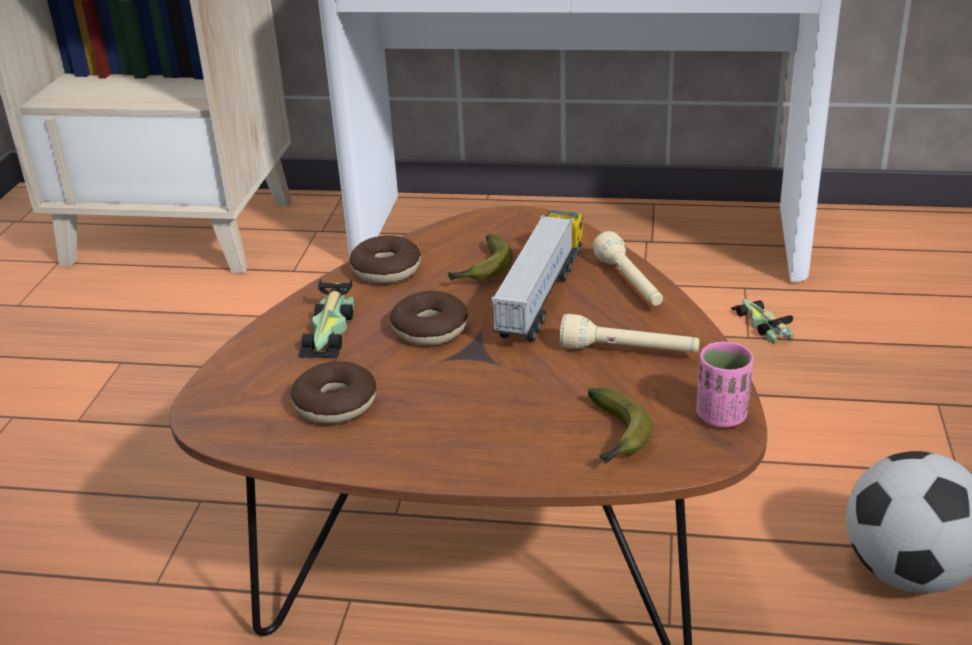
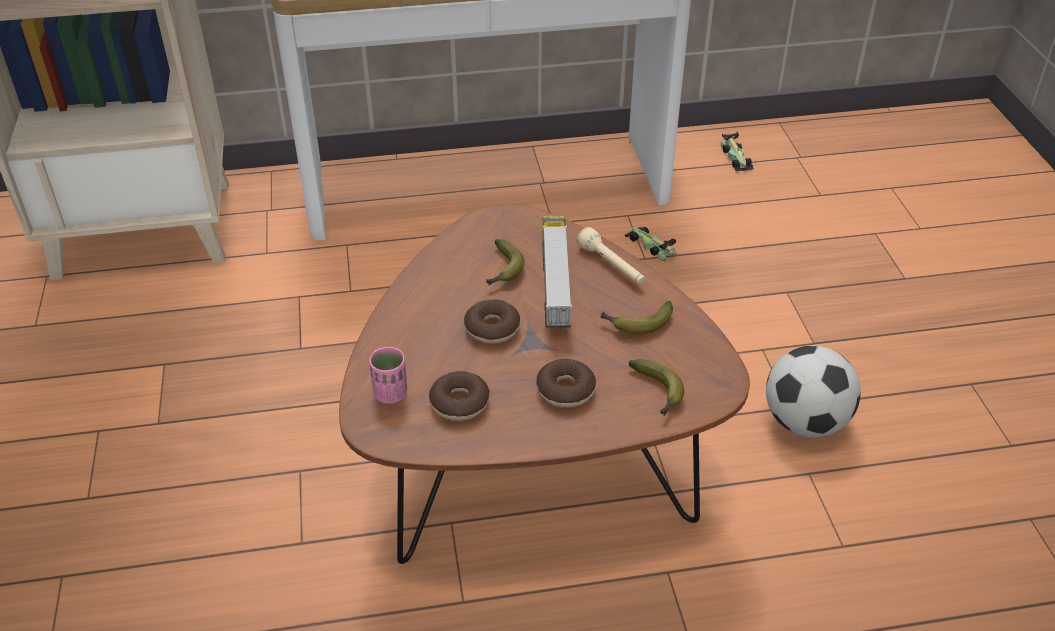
camera: 20 degrees left, 10 degrees up
(330, 328) = (419, 340): toy car -> toy car (735, 156)
(386, 270) = (432, 281): donut -> donut (565, 390)
(629, 352) = (636, 324): beige flashlight -> banana
(721, 416) = (716, 364): pink cup -> pink cup (390, 394)

